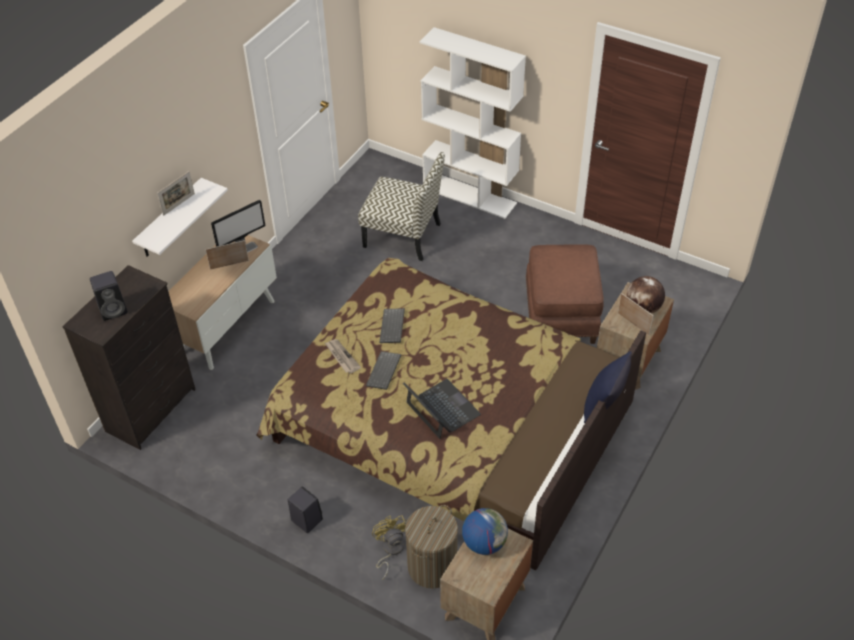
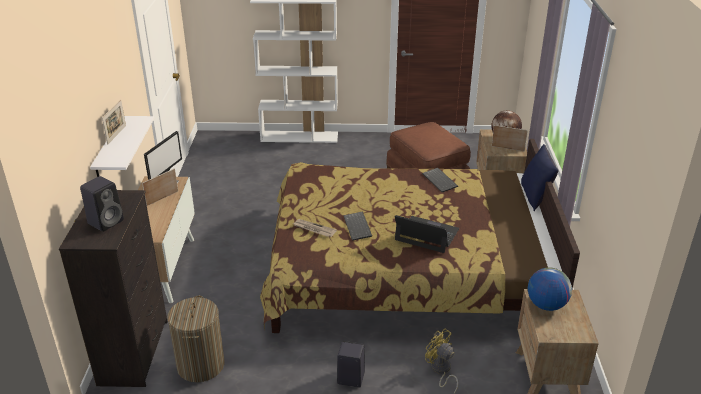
camera: 30 degrees left, 15 degrees down
(393, 327) = (338, 199): keyboard -> keyboard (440, 181)
(403, 235) = (269, 171): chair -> none
(432, 566) = (484, 367): laundry basket -> laundry basket (201, 365)

